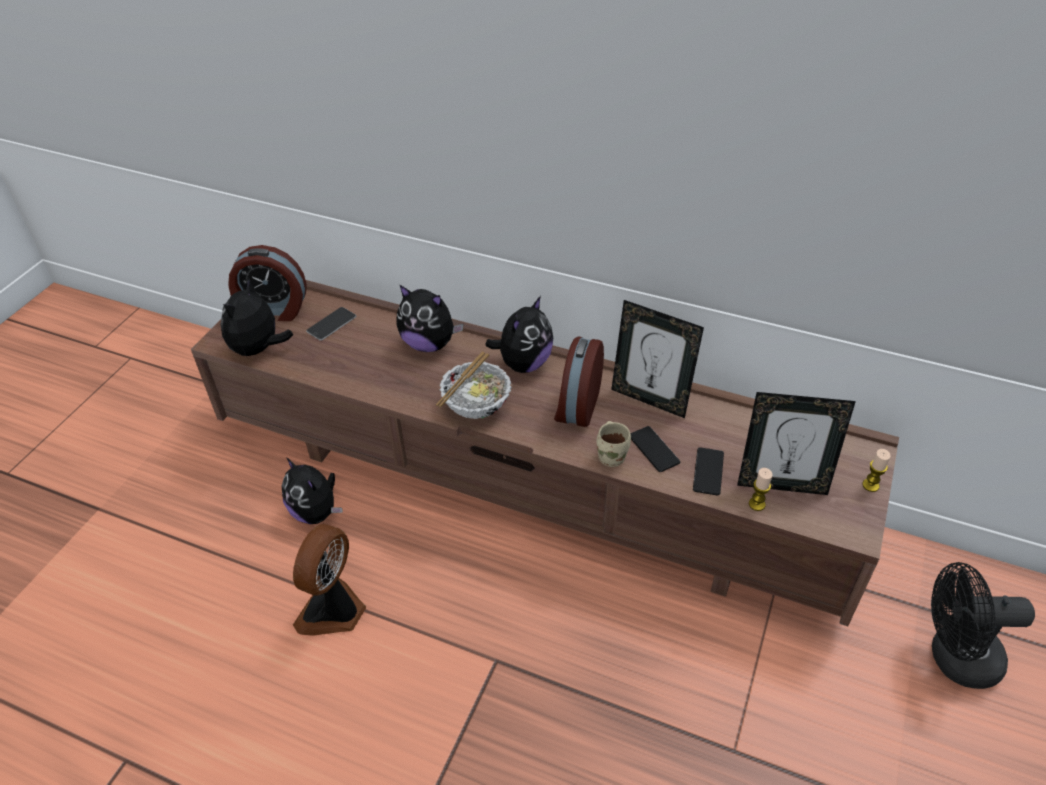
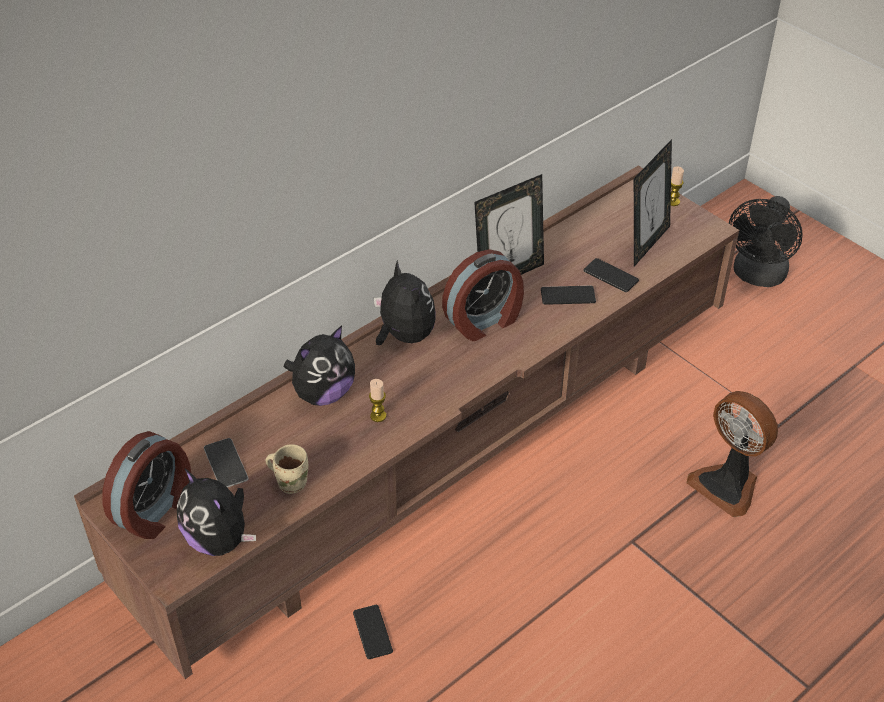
camera: 65 degrees left, 0 degrees up
(316, 512) = (372, 632): plush toy -> phone
(334, 610) = (512, 651): fan -> fan (727, 485)
(476, 405) = (438, 388): bowl -> none
(576, 405) = (484, 321): alarm clock -> alarm clock turned 75 degrees counterclockwise
(612, 456) = (560, 322): beige mug -> beige mug (291, 481)
(757, 504) = (658, 265): candle -> candle (378, 416)

